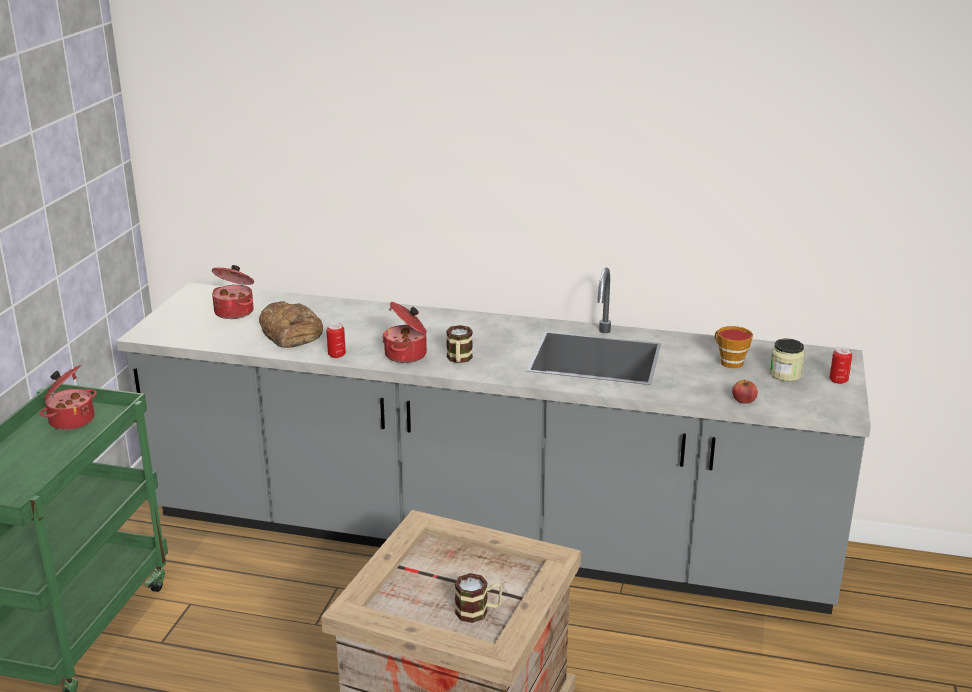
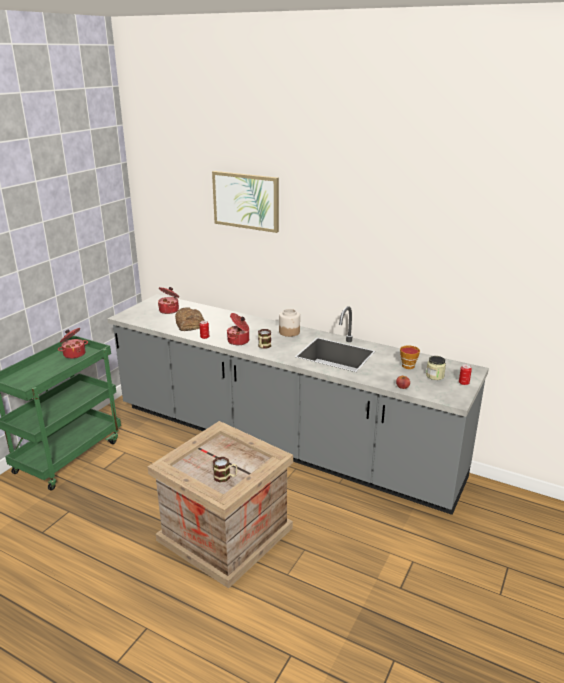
camera: 15 degrees right, 0 degrees up
(384, 86) = (246, 201): none -> picture
(490, 327) = (289, 332): none -> jar

